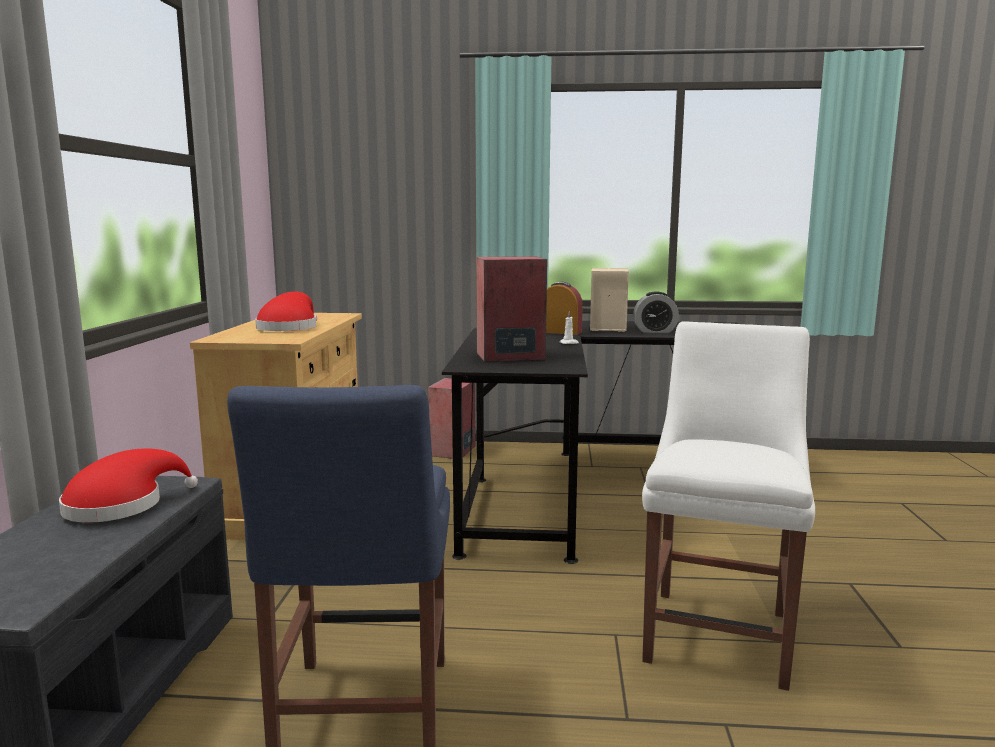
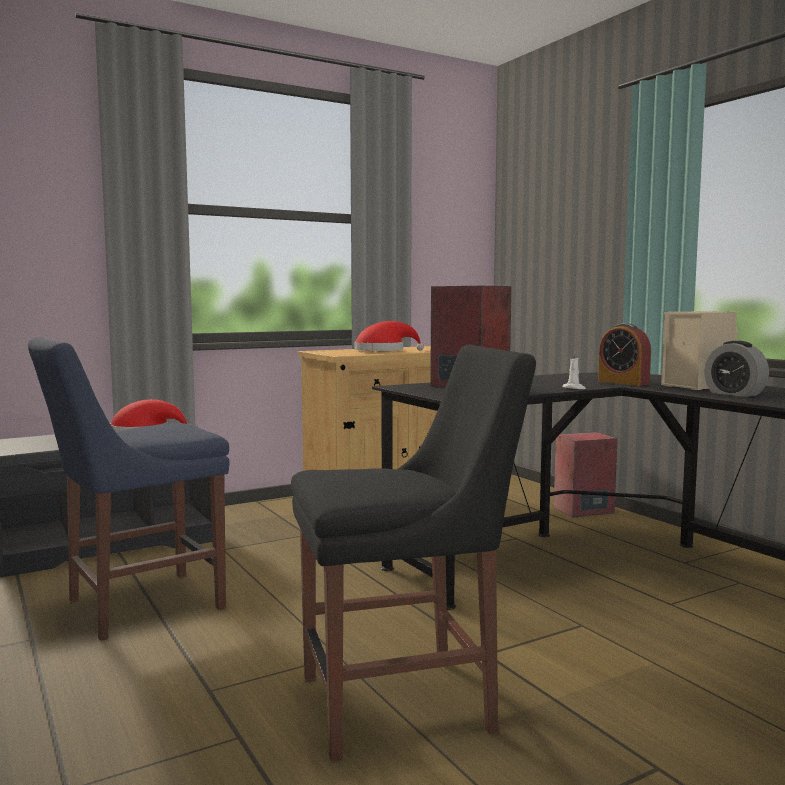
camera: 55 degrees right, 5 degrees down
(560, 332) = (623, 382): alarm clock -> alarm clock turned 150 degrees clockwise
(719, 631) = (406, 702): white chair -> black chair

